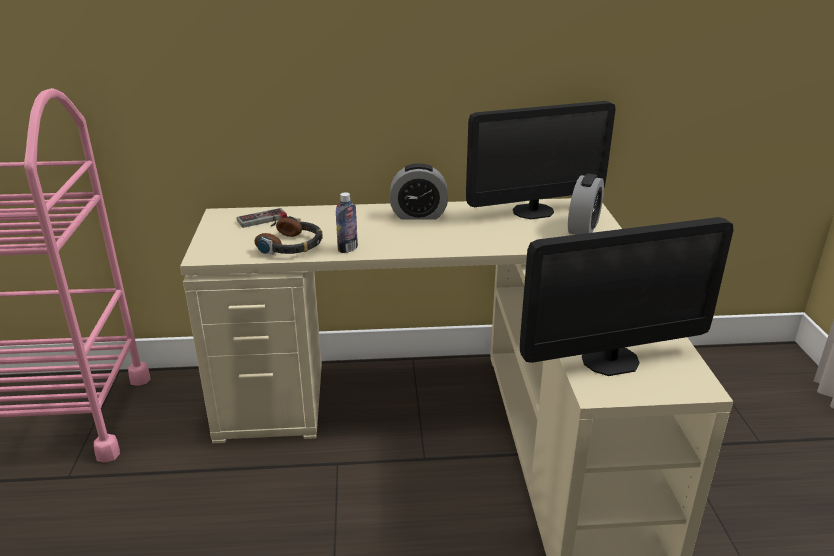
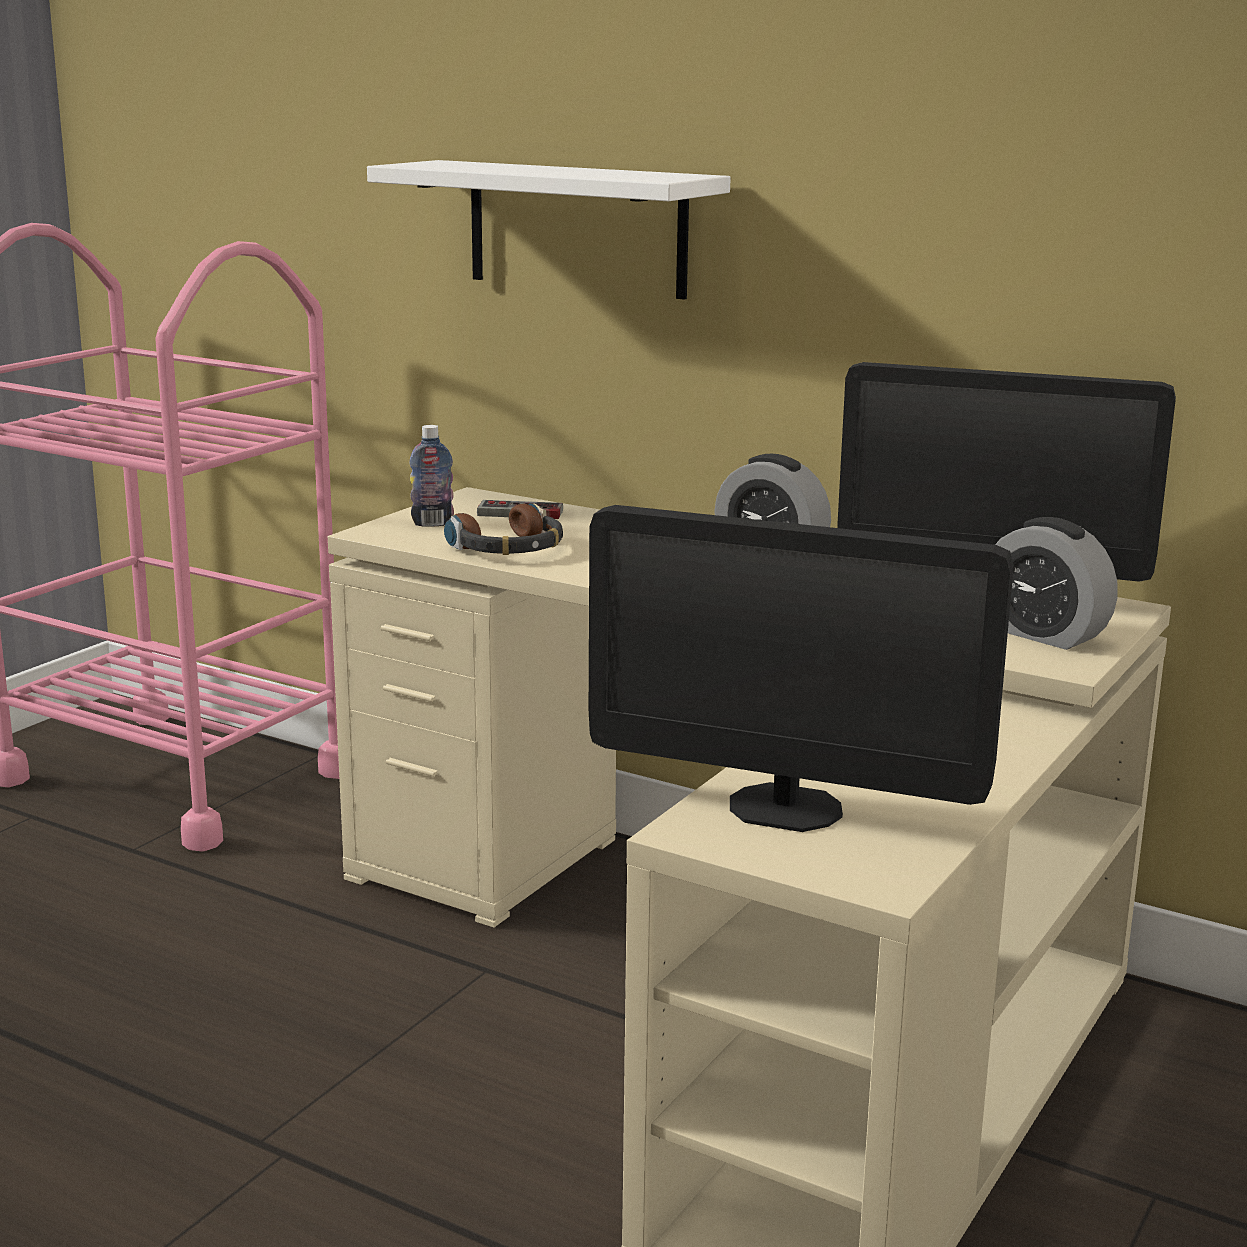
camera: 35 degrees right, 10 degrees down
(261, 52) = (577, 228): none -> white shelf
(347, 249) = (581, 569): bottle -> bottle (432, 523)
(583, 228) = (1043, 634): alarm clock -> alarm clock turned 75 degrees clockwise

